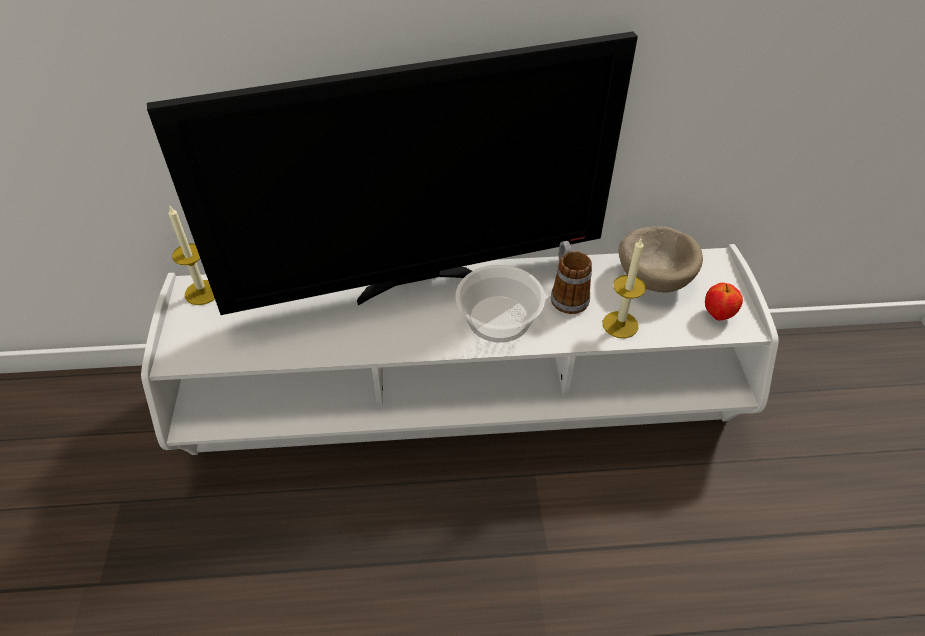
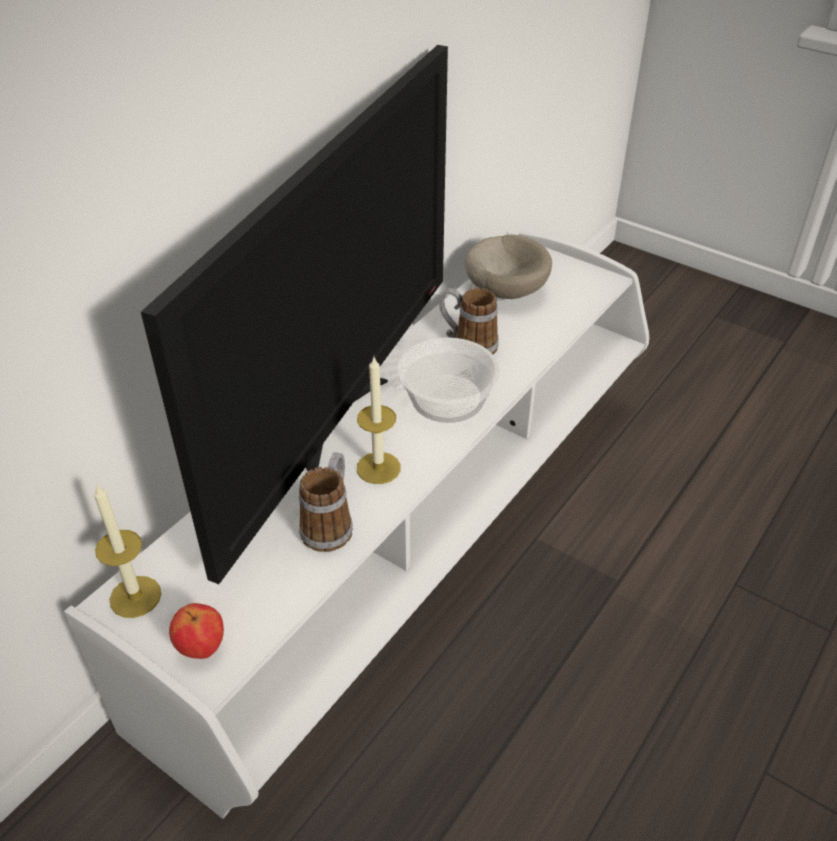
camera: 50 degrees left, 5 degrees down
(327, 335) = (330, 524): none -> mug
(620, 324) = (534, 337): candle -> candle (378, 468)
(718, 315) = (580, 285): apple -> apple (202, 648)

